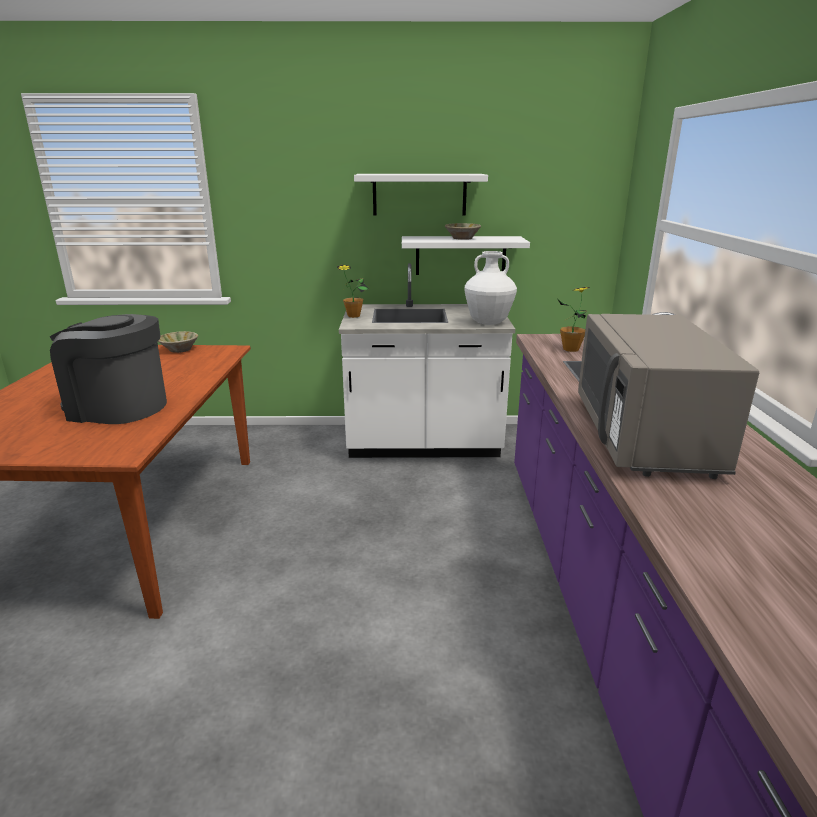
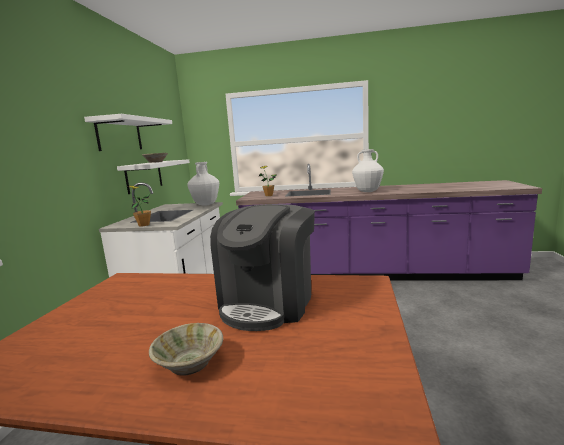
camera: 80 degrees left, 10 degrees down
(179, 349) = (83, 303): beige bowl -> beige bowl (189, 364)
(643, 436) = (368, 191): grey microwave -> white vase

